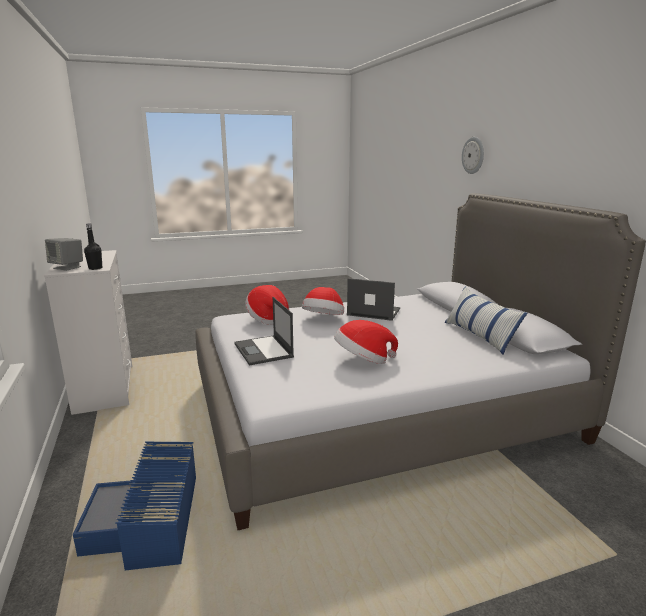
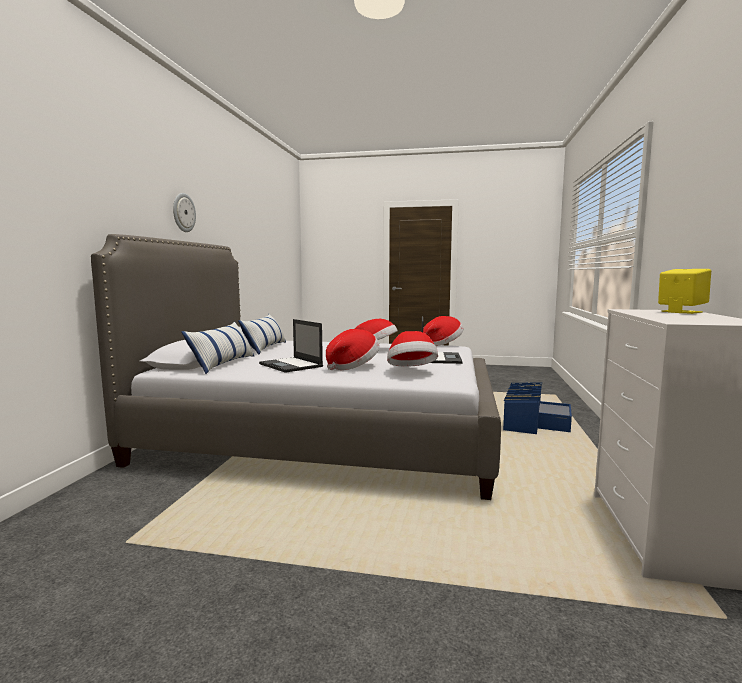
camera: 150 degrees left, 10 degrees down
(67, 267) = (681, 312): grey speaker -> yellow speaker
(95, 268) = (632, 310): black bottle -> none
(293, 401) = (442, 344): none -> hat
(426, 305) = (223, 364): none -> pillow
(473, 155) = (72, 178): wall clock -> wall clock (183, 212)

